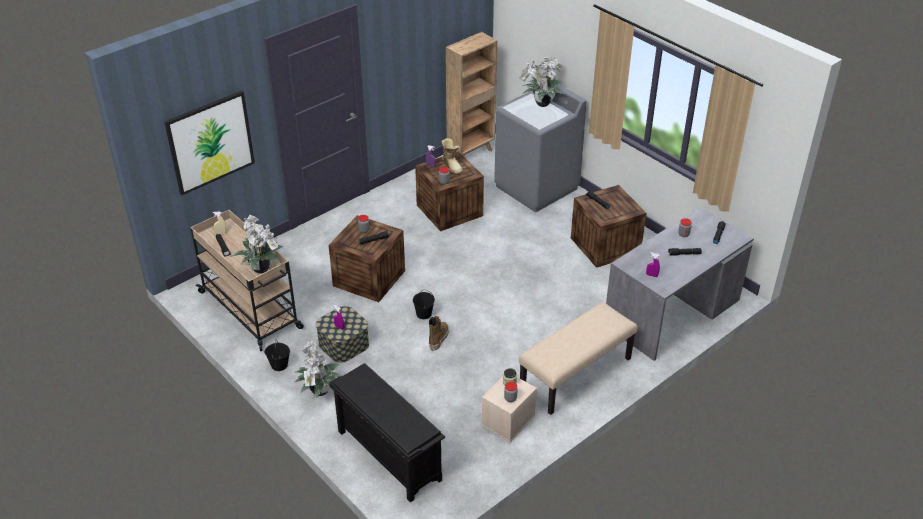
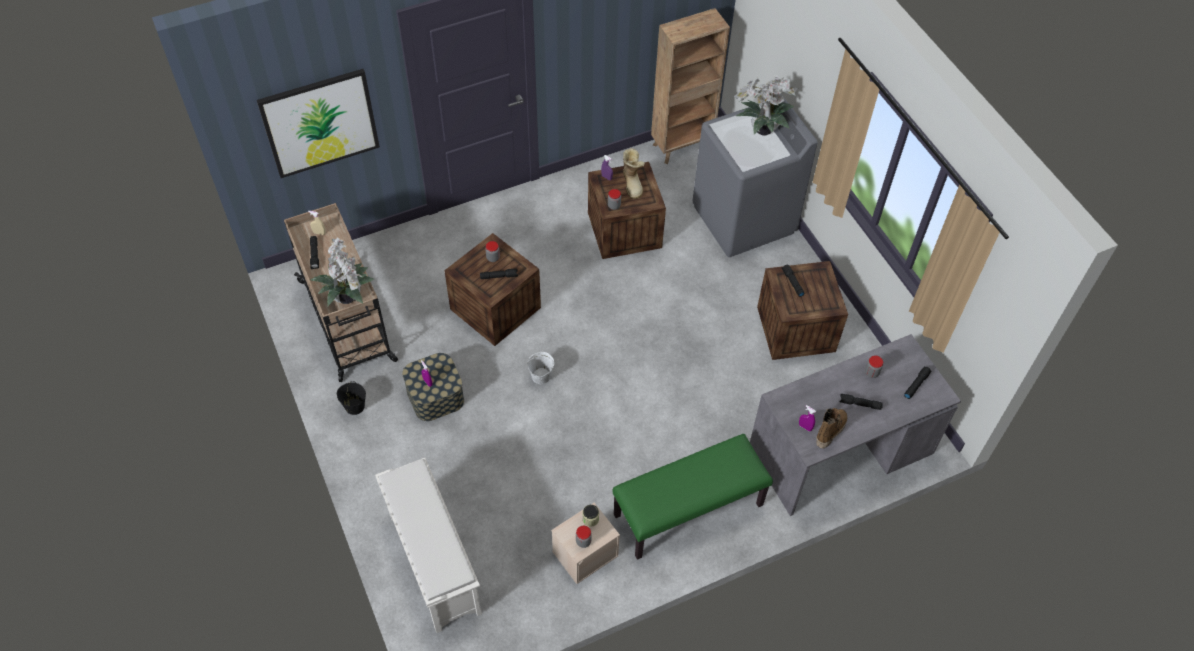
camera: 15 degrees right, 15 degrees up
(319, 392) = (386, 456): potted plant -> none
(387, 455) = (433, 563): black shoe rack -> white shoe rack
(424, 314) = (541, 376): black bucket -> white bucket
(438, 339) = (545, 416): boot -> boot (830, 431)
(576, 375) = (688, 511): beige bench -> green bench

